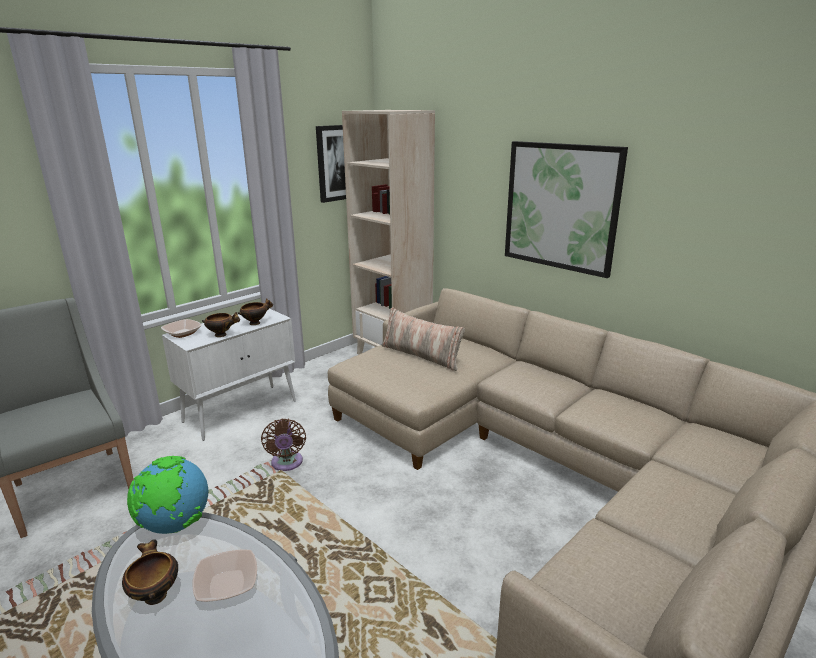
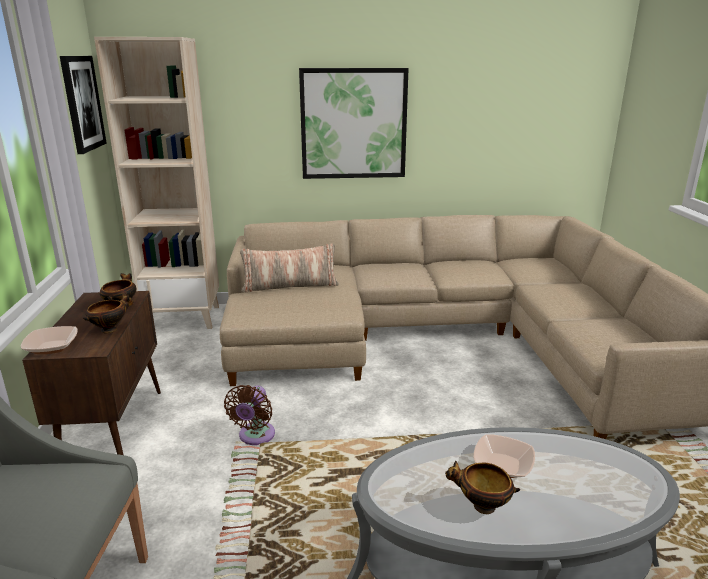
camera: 50 degrees left, 0 degrees up
(175, 525) = (392, 472): globe -> none
(241, 411) = (115, 430): white cabinet -> brown cabinet
(287, 463) = (255, 436): brown fan -> brown fan turned 75 degrees clockwise

